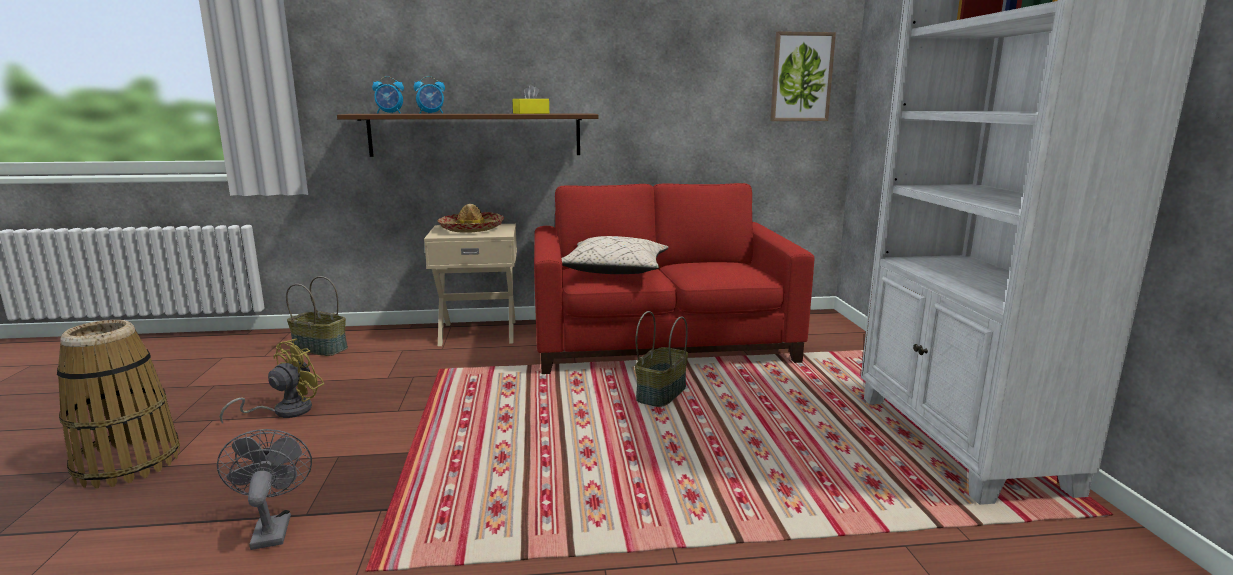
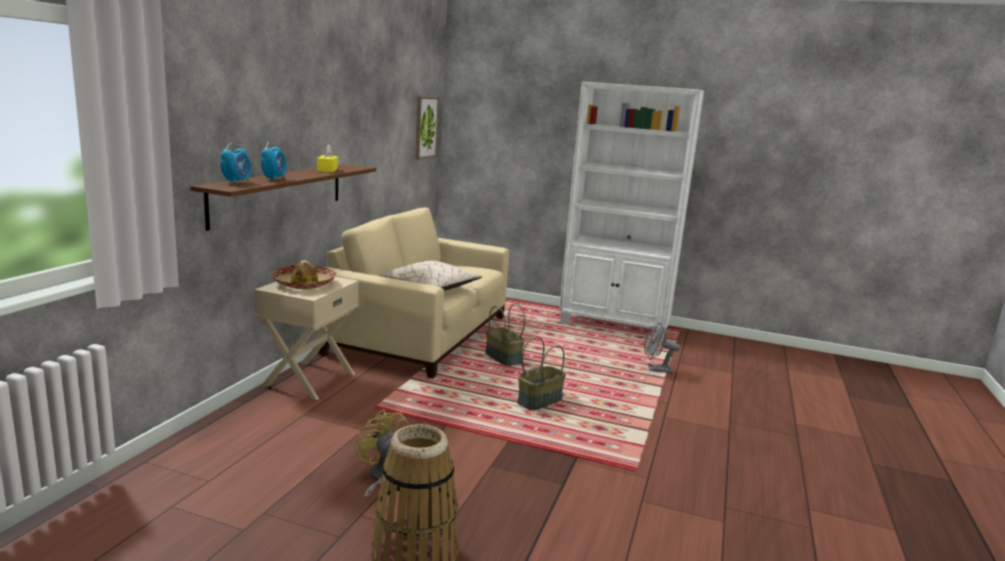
camera: 65 degrees left, 0 degrees up
(272, 528) = (572, 496): grey fan -> grey fan (655, 370)
(321, 348) = (235, 449): basket -> basket (539, 401)
(660, 340) = (421, 334): red sofa -> beige sofa

